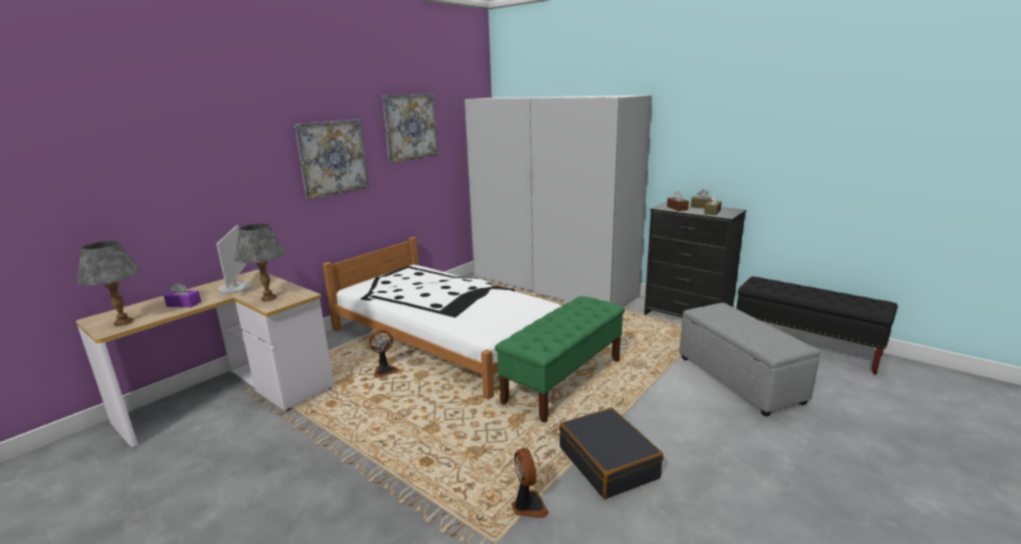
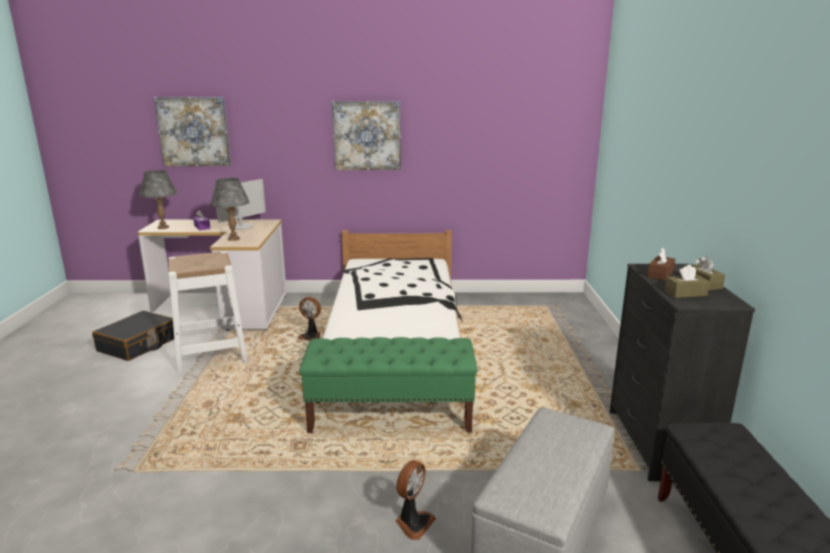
camera: 50 degrees right, 0 degrees up
(324, 433) = (211, 354): none -> white stool
(410, 127) = (466, 114): picture -> picture (193, 131)
(528, 506) = (185, 470): fan -> fan (413, 522)
(552, 286) = (579, 338): white wardrobe -> none
(608, 462) = (277, 489): black suitcase -> black suitcase (138, 345)

